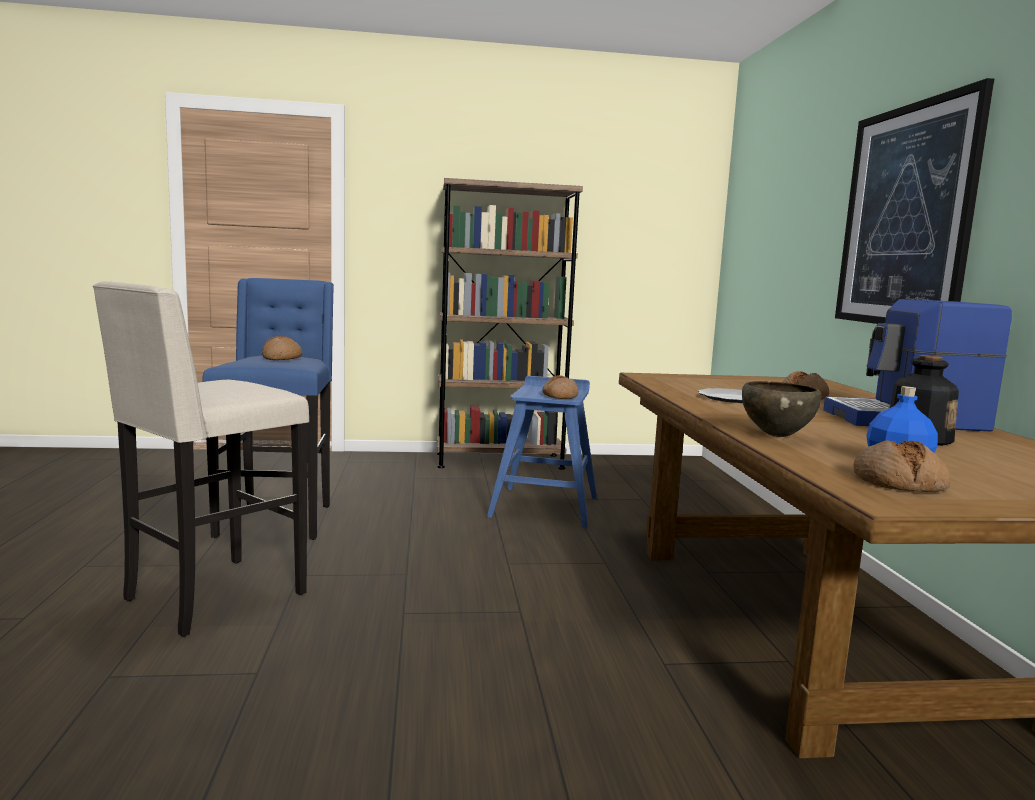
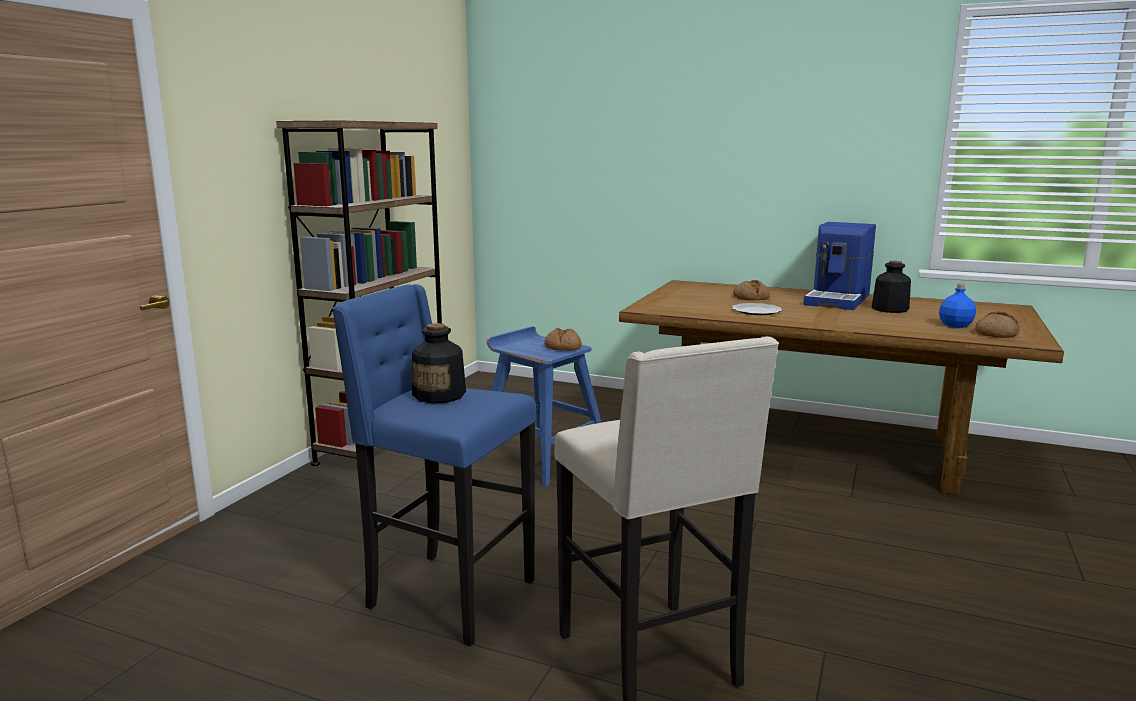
camera: 60 degrees left, 5 degrees up
(282, 358) = (440, 395): bread -> bottle
(776, 436) = (887, 328): brown bowl -> none
(905, 216) = (754, 162): picture -> none

